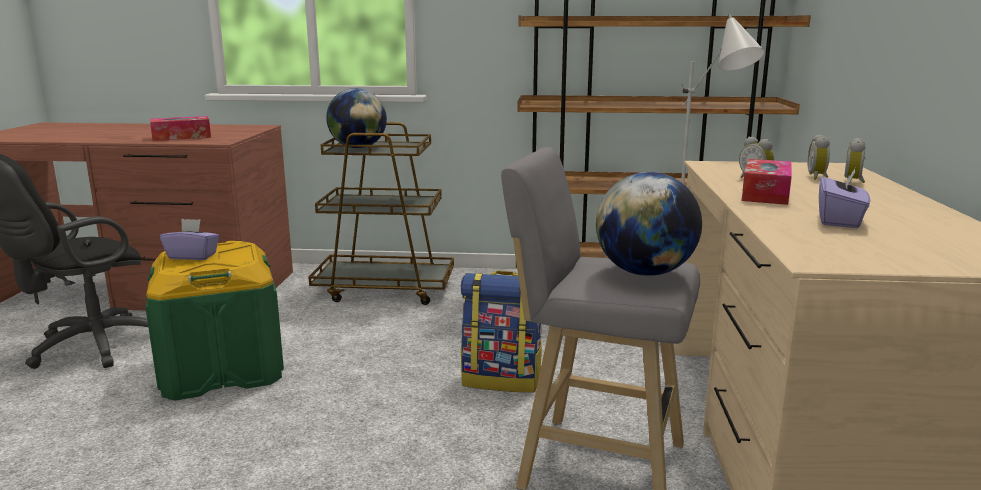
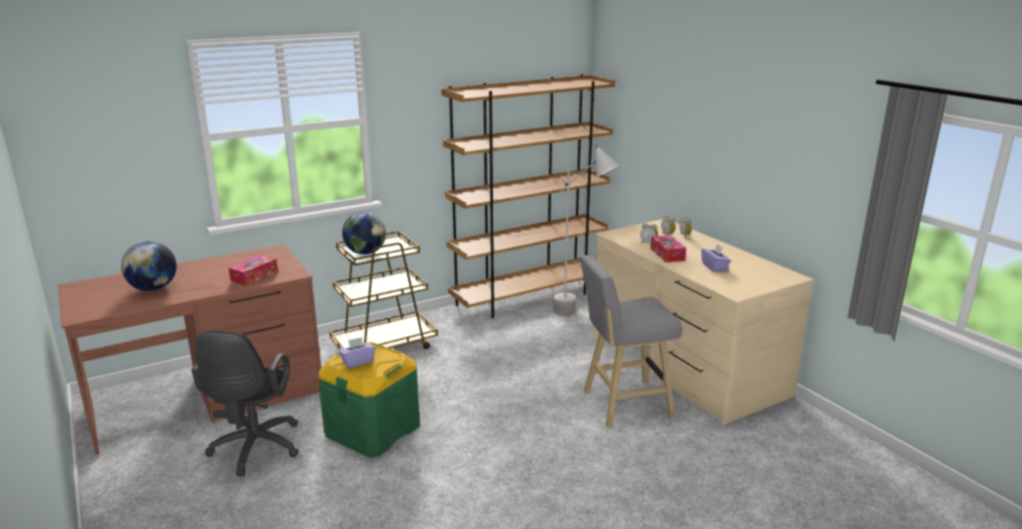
camera: 35 degrees left, 5 degrees up
(502, 379) = (533, 380): backpack -> none
(644, 272) = (648, 308): globe -> globe (153, 288)

